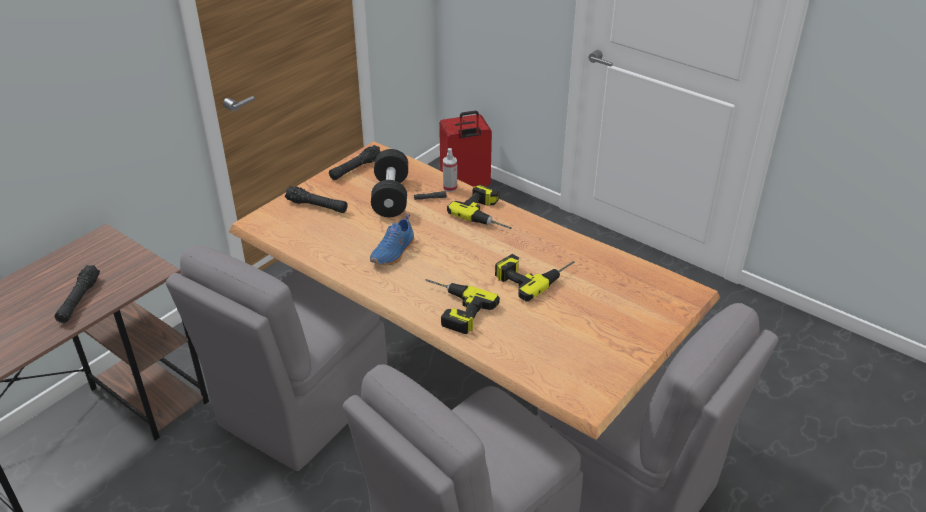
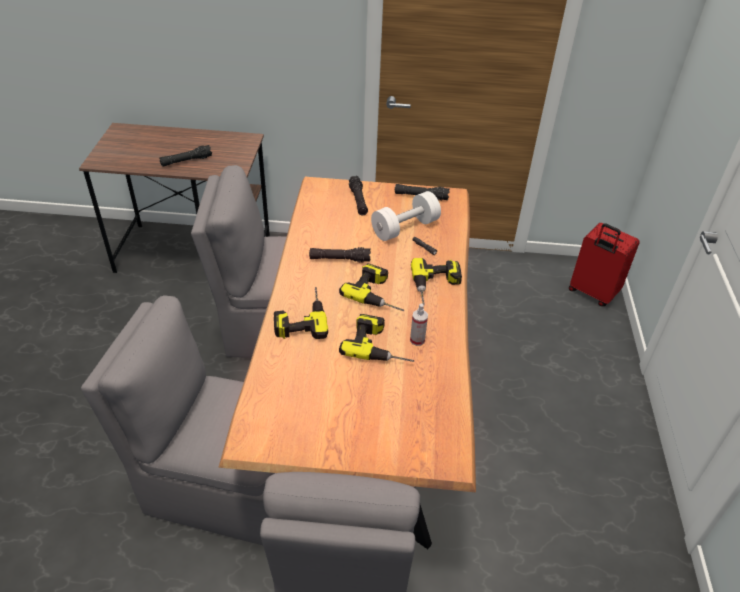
camera: 55 degrees right, 5 degrees up
(391, 197) = (405, 228): black dumbbell -> white dumbbell
(394, 253) = (339, 259): blue shoe -> black flashlight
(450, 188) = (448, 252): spray bottle -> spray bottle (417, 340)
(466, 248) = (379, 293): none -> power drill

